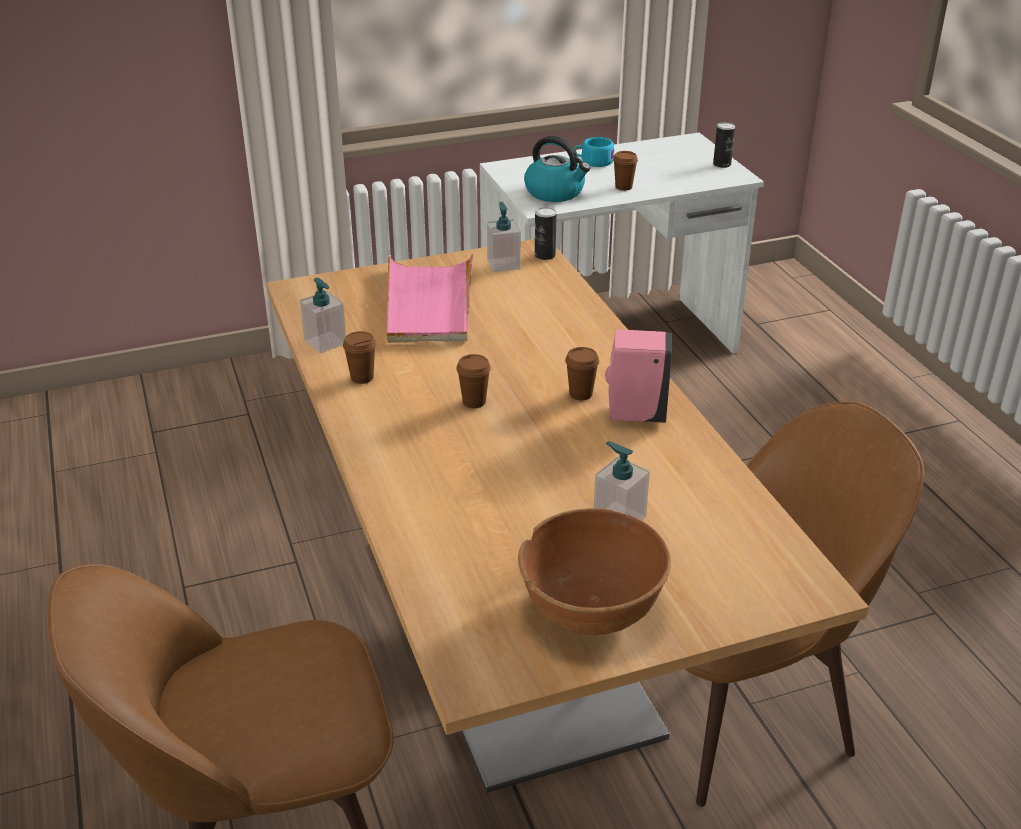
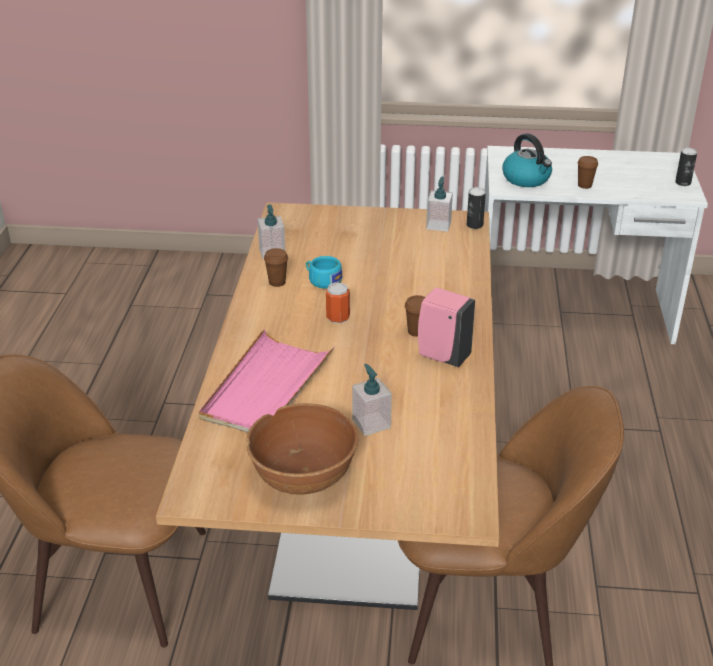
camera: 25 degrees right, 0 degrees up
(429, 304) = (362, 242): pink tray -> pink tray (267, 388)
(474, 402) = (338, 317): brown cup -> can
(593, 162) = (577, 161): turquoise cup -> turquoise cup (322, 280)

